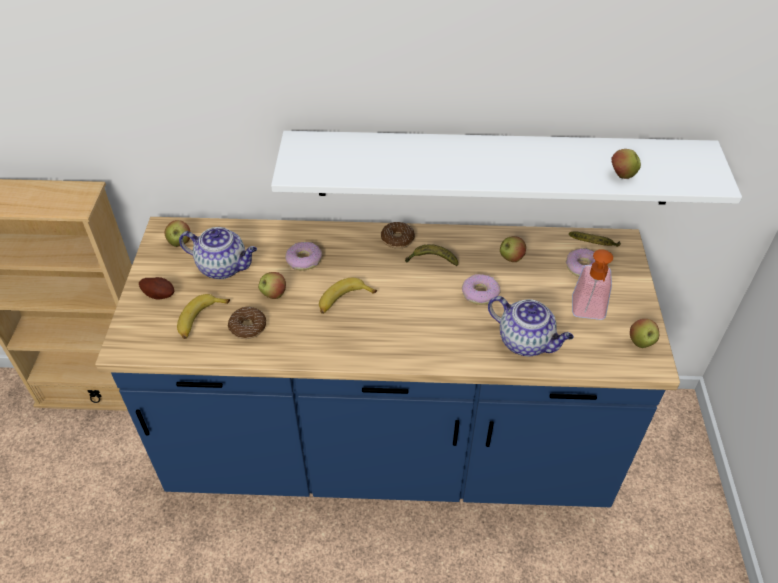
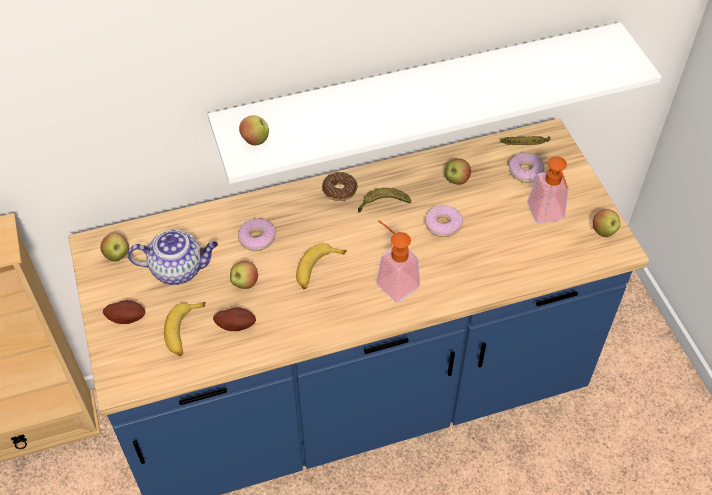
camera: 20 degrees left, 5 degrees up
(247, 327) = (236, 324): donut -> potato
(408, 330) = (393, 281): none -> soap dispenser
(526, 342) = (504, 261): teapot -> none
(622, 175) = (552, 81): apple -> apple (255, 141)

